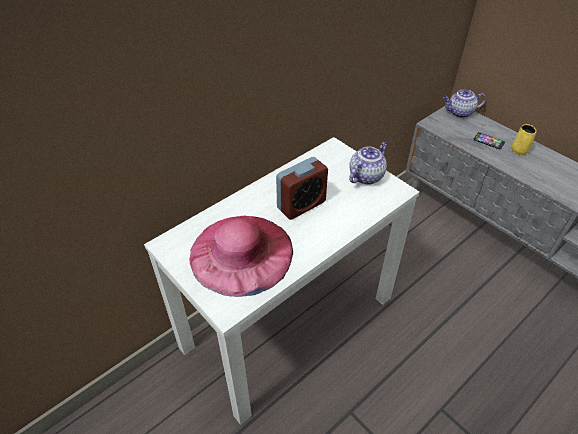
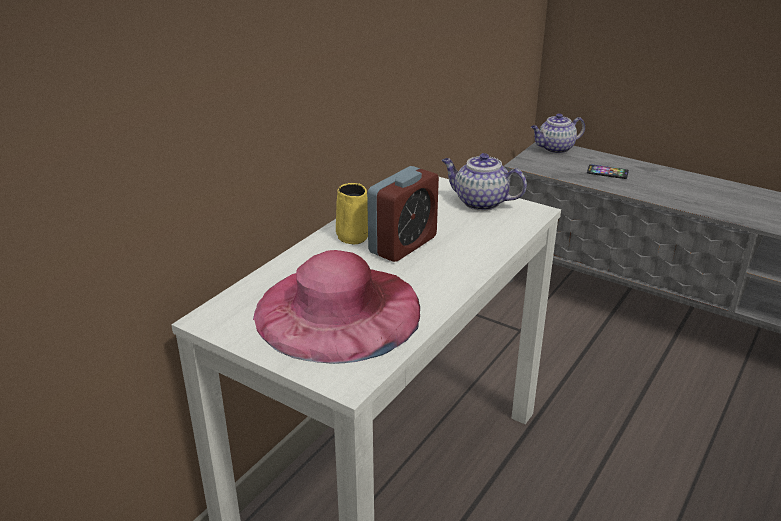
camera: 15 degrees left, 15 degrees down
(366, 176) = (479, 202): teapot -> teapot turned 90 degrees counterclockwise
(519, 149) = (649, 176): yellow mug -> yellow mug (353, 236)

